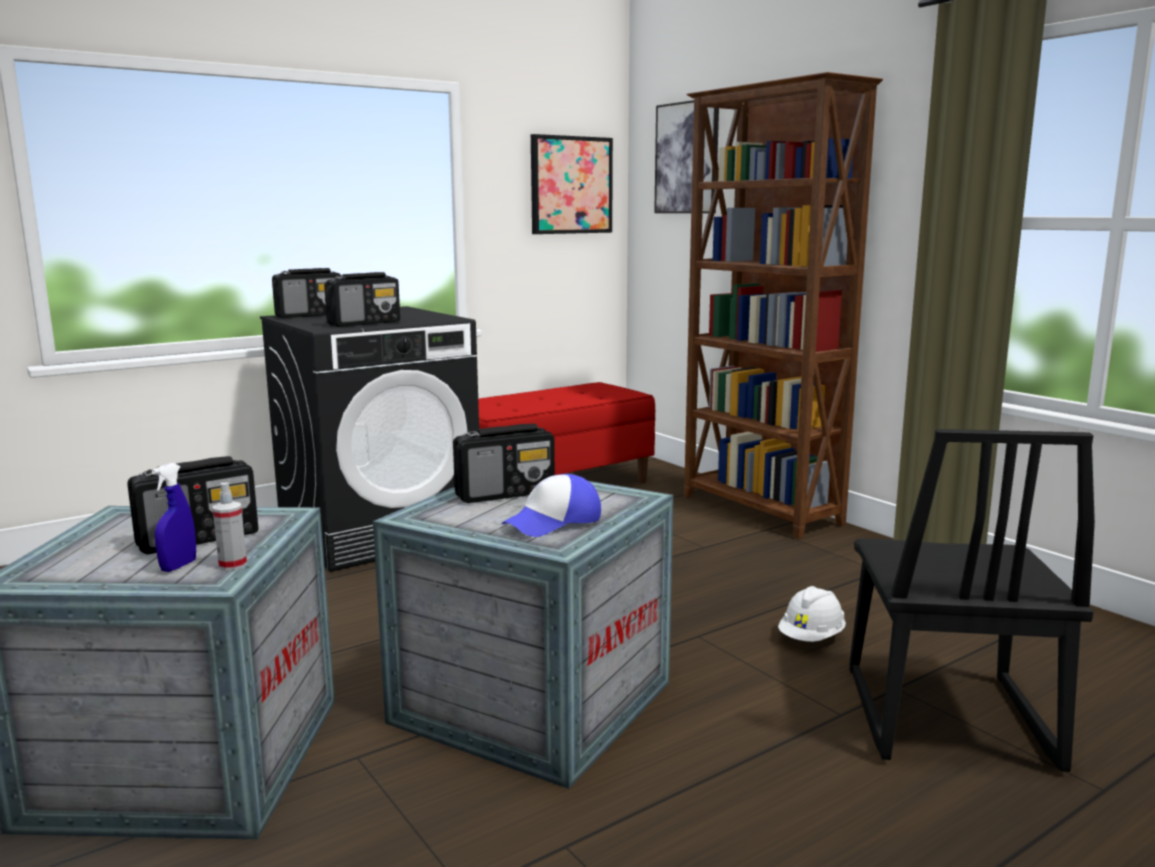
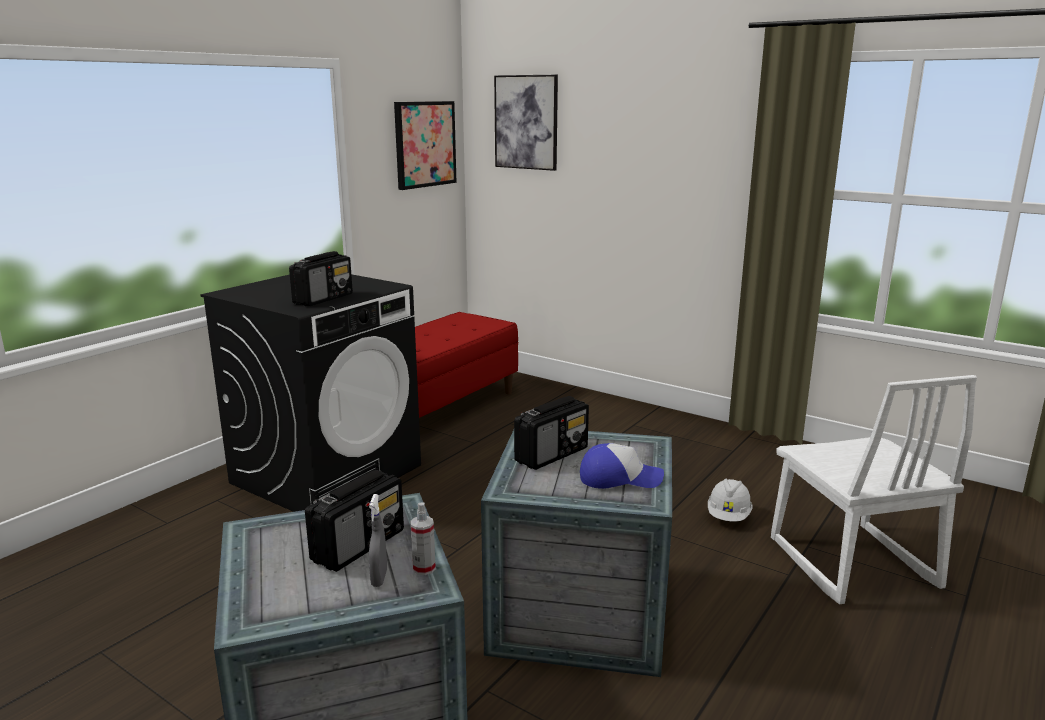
camera: 20 degrees left, 5 degrees up
(178, 566) = (379, 578): blue spray bottle -> grey spray bottle
(310, 315) = (251, 290): radio -> none
(554, 522) = (619, 478): cap -> cap turned 120 degrees counterclockwise
(760, 511) = (616, 409): brown bookcase -> none
(944, 718) = (850, 564): black chair -> white chair

